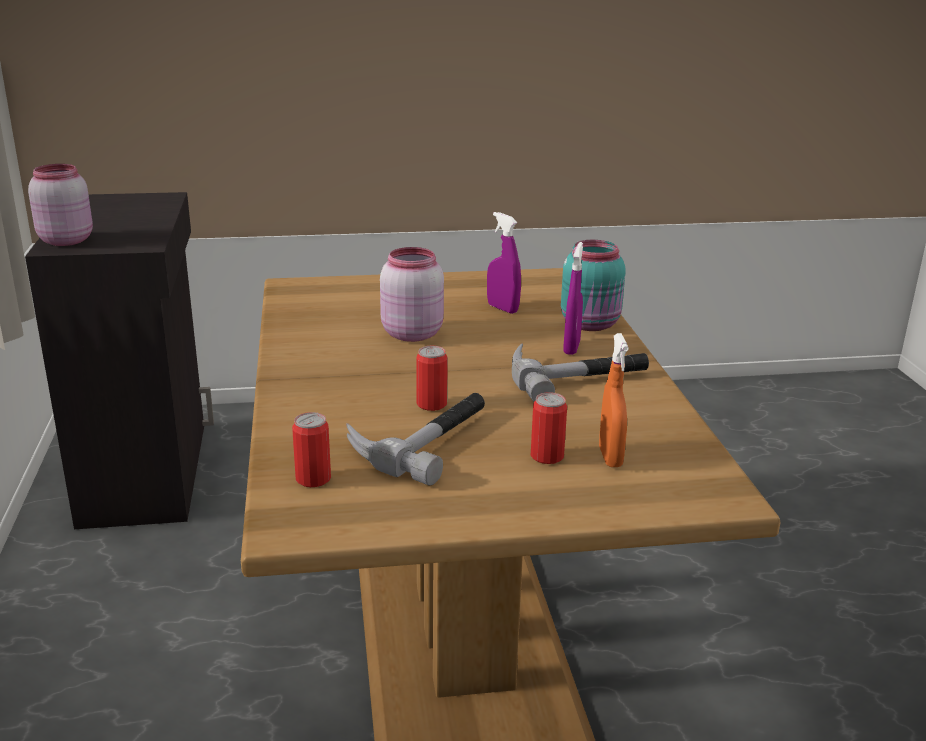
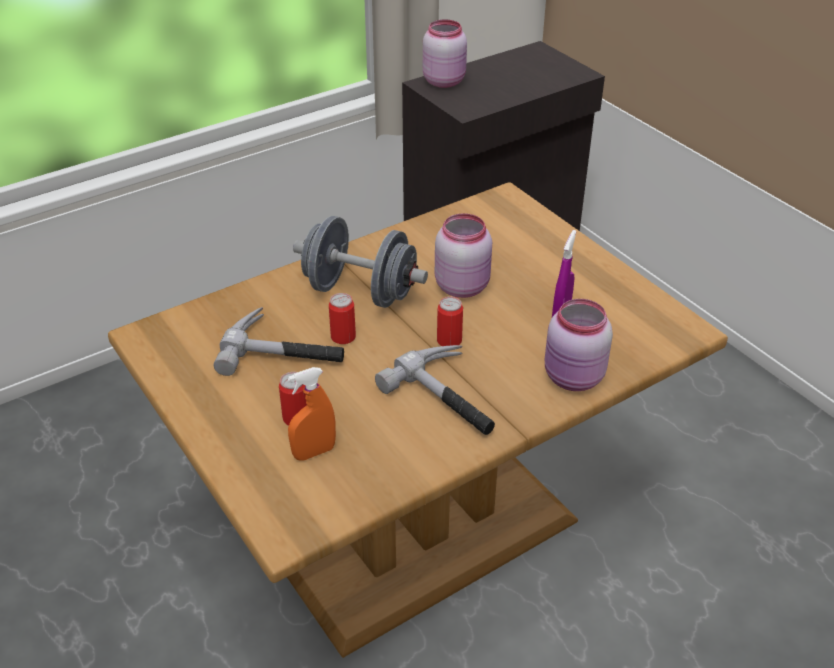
camera: 65 degrees right, 15 degrees up
(313, 479) = (205, 323): can -> can (449, 340)
(362, 379) = (360, 292): none -> grey dumbbell
(571, 348) = (508, 379): purple spray bottle -> none
(591, 324) = (574, 378): turquoise jar -> pink jar

